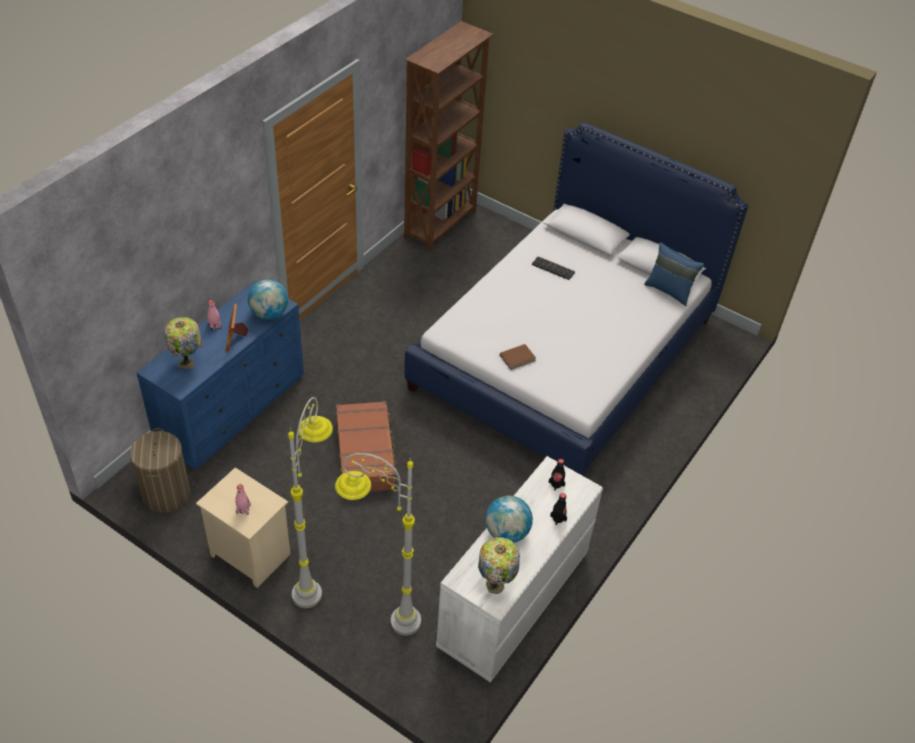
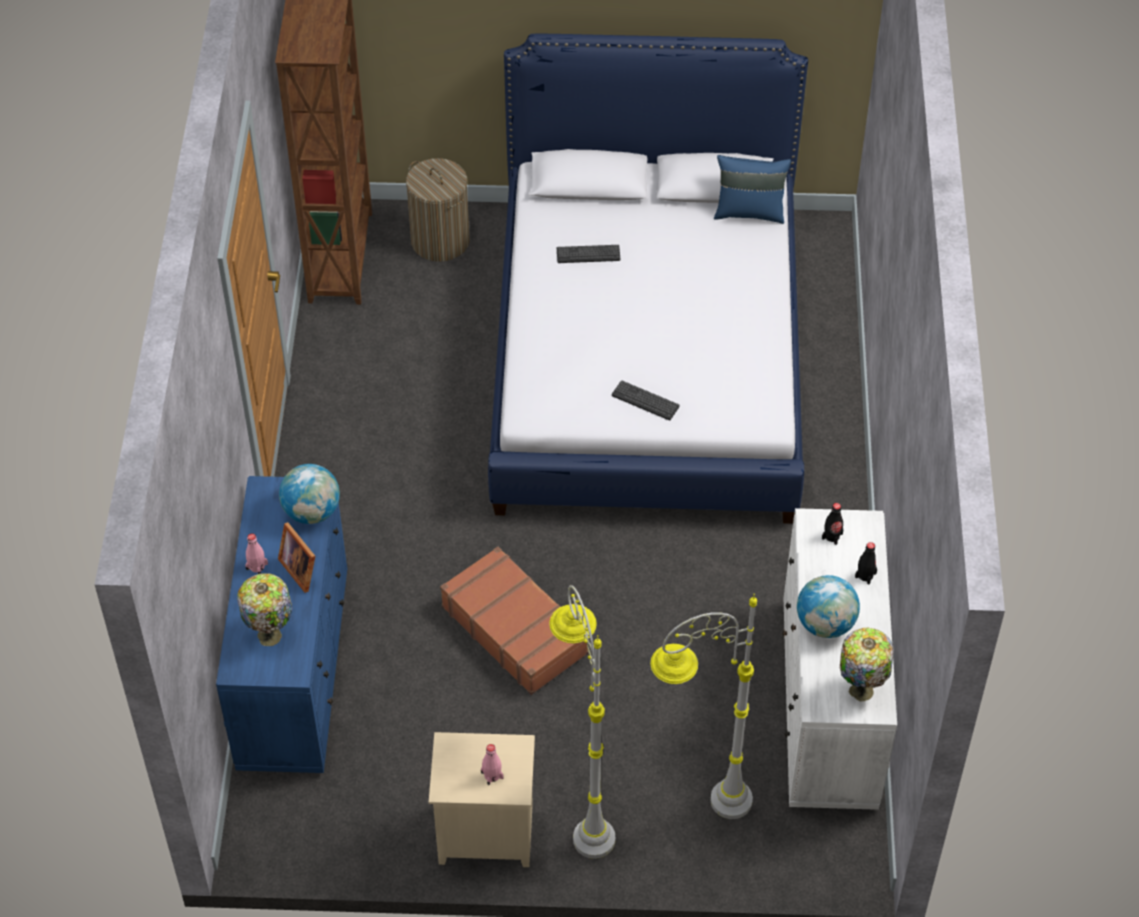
camera: 30 degrees left, 5 degrees up
(166, 493) = (311, 824): laundry basket -> laundry basket (440, 241)
(518, 358) = (645, 401): brown book -> keyboard

